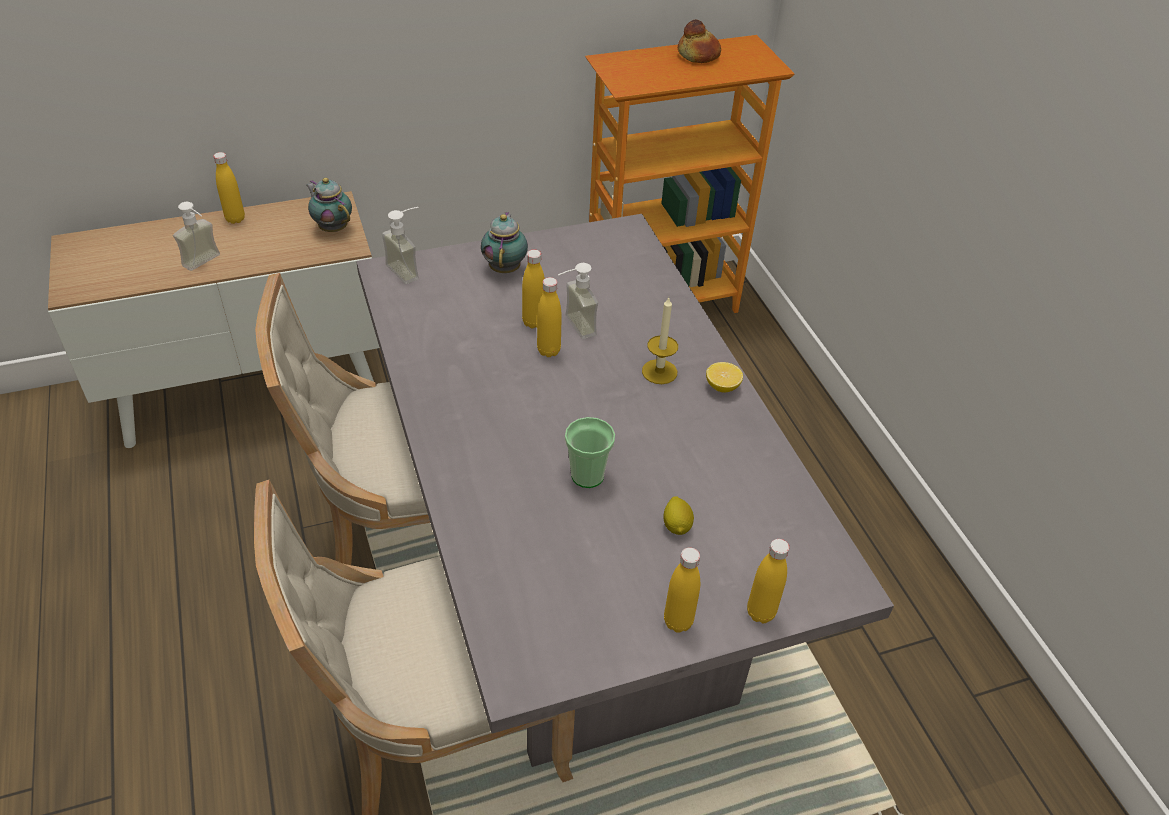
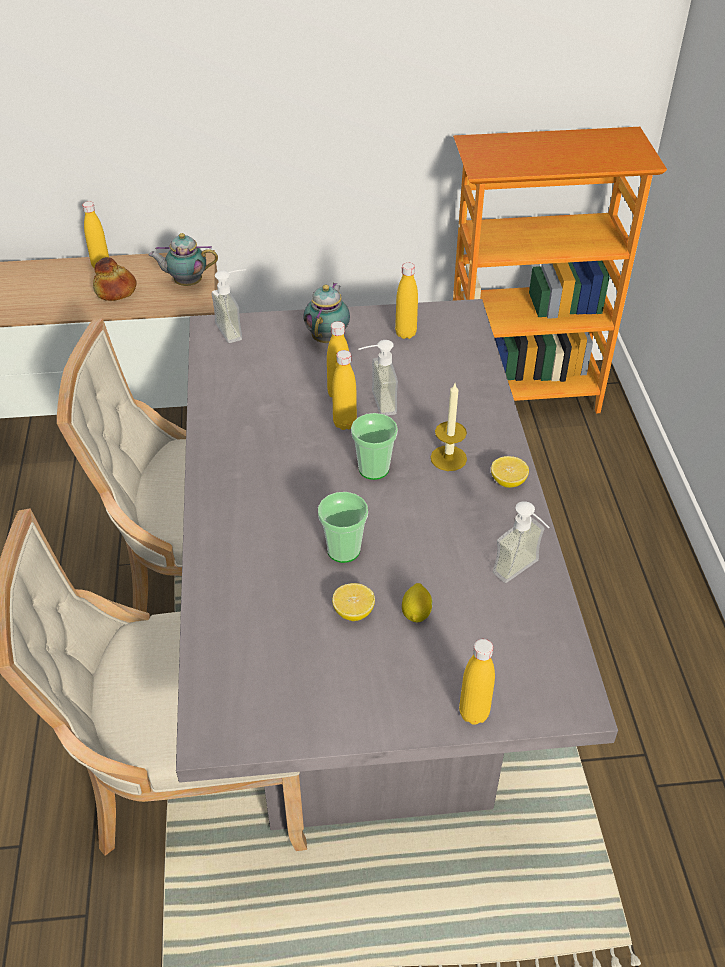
camera: 15 degrees right, 0 degrees up
(206, 263) = (63, 304): soap dispenser -> soap dispenser (523, 573)
(332, 228) = (186, 283): teapot -> teapot turned 60 degrees counterclockwise
(591, 392) = (373, 469): none -> cup
(616, 534) = (353, 612): none -> lemon
(678, 621) = (387, 707): yellow bottle -> yellow bottle (405, 333)
(698, 54) = (571, 142): bread -> bread (116, 290)

